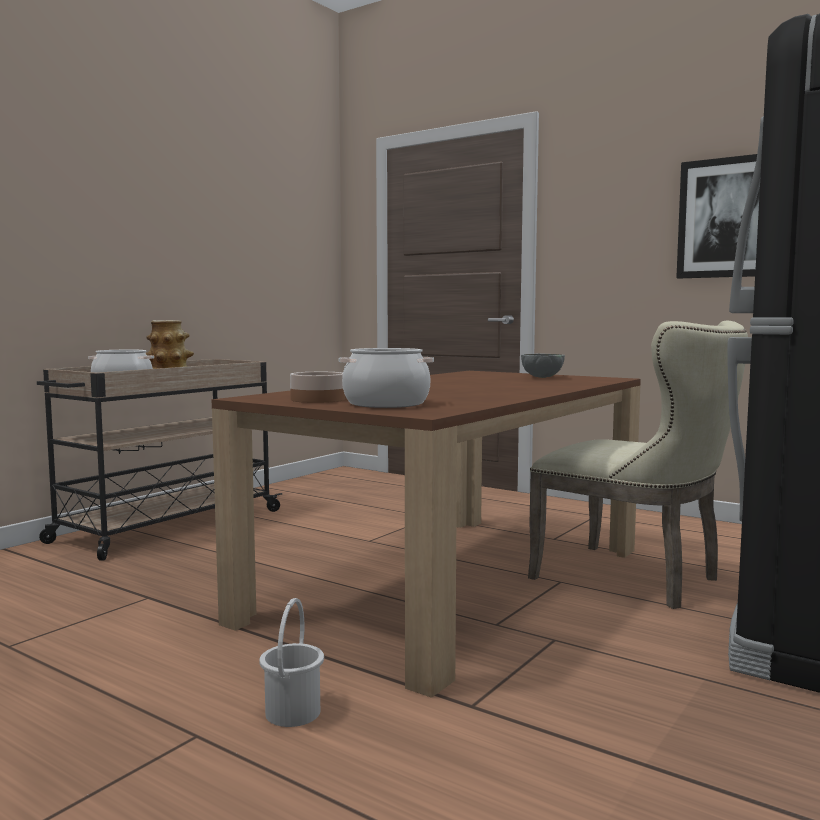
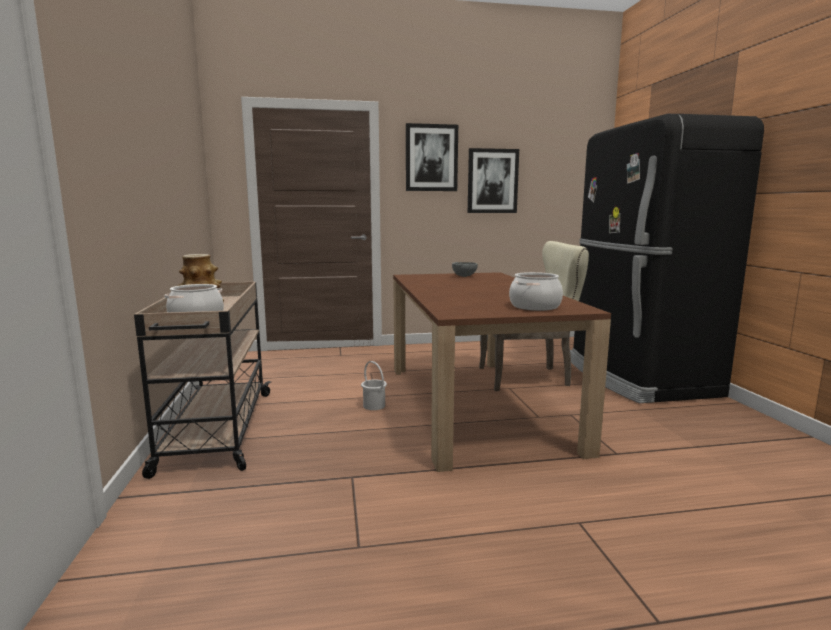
camera: 45 degrees left, 5 degrees up
(294, 712) = (580, 490): white bucket -> white bucket (374, 405)
(317, 399) = (489, 309): bowl -> none
(616, 188) = (431, 158): none -> picture

